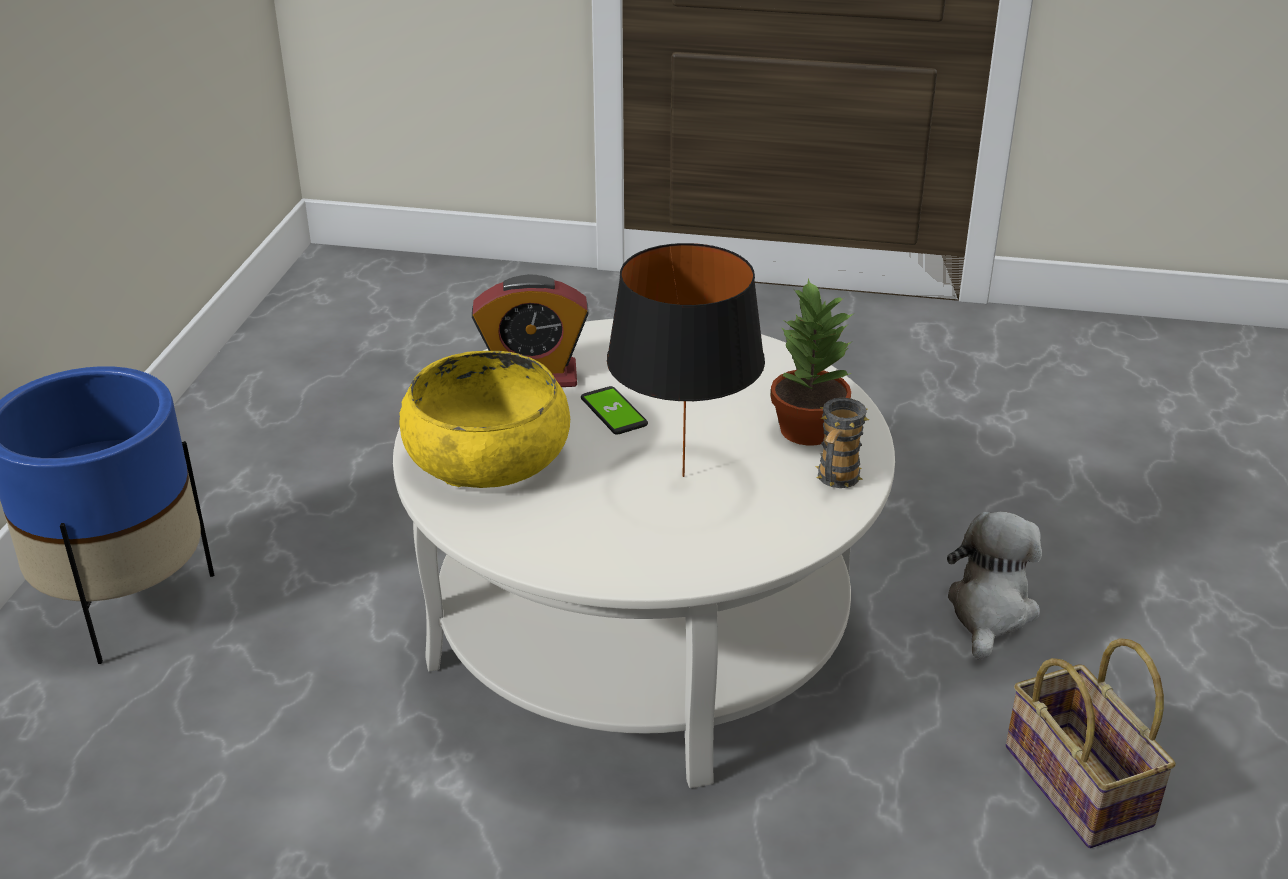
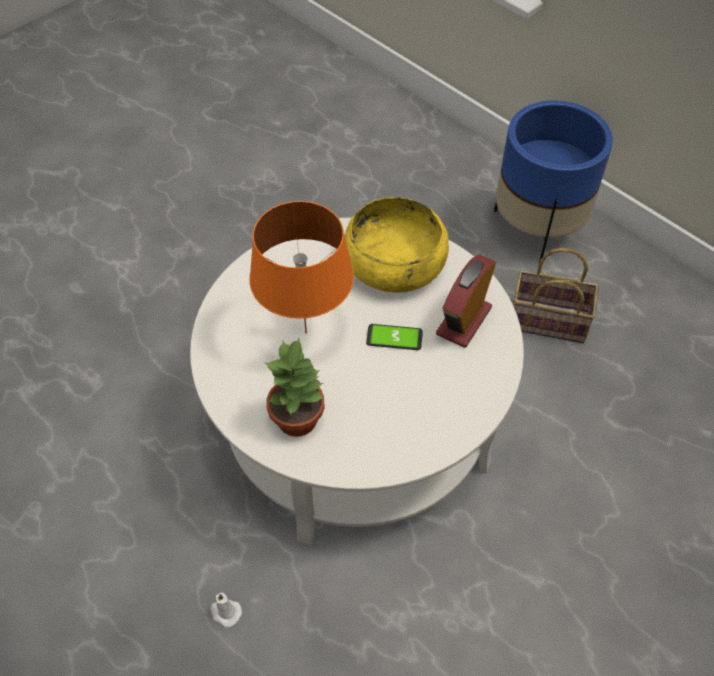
camera: 125 degrees right, 20 degrees up
(681, 476) = (307, 332): black table lamp -> orange table lamp
(835, 480) = (240, 398): mug -> none
(990, 611) = (225, 612): plush toy -> white candle
(1082, 787) = (84, 539): basket -> basket (546, 322)

